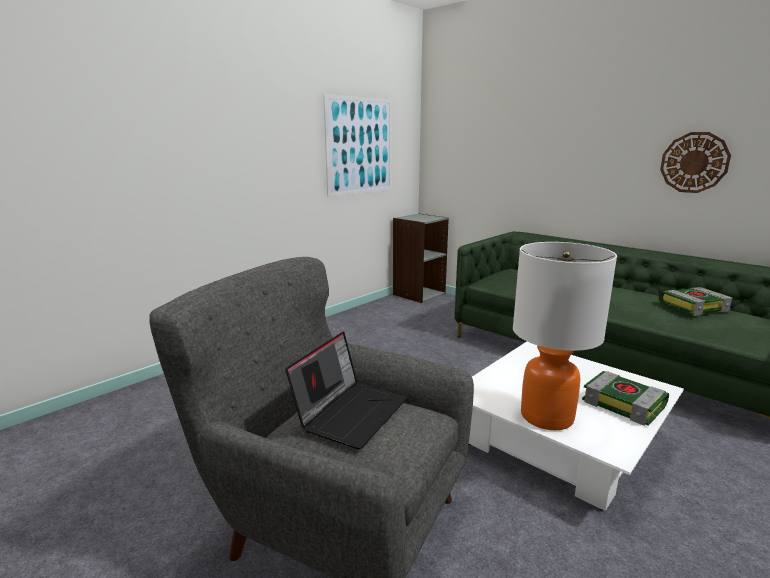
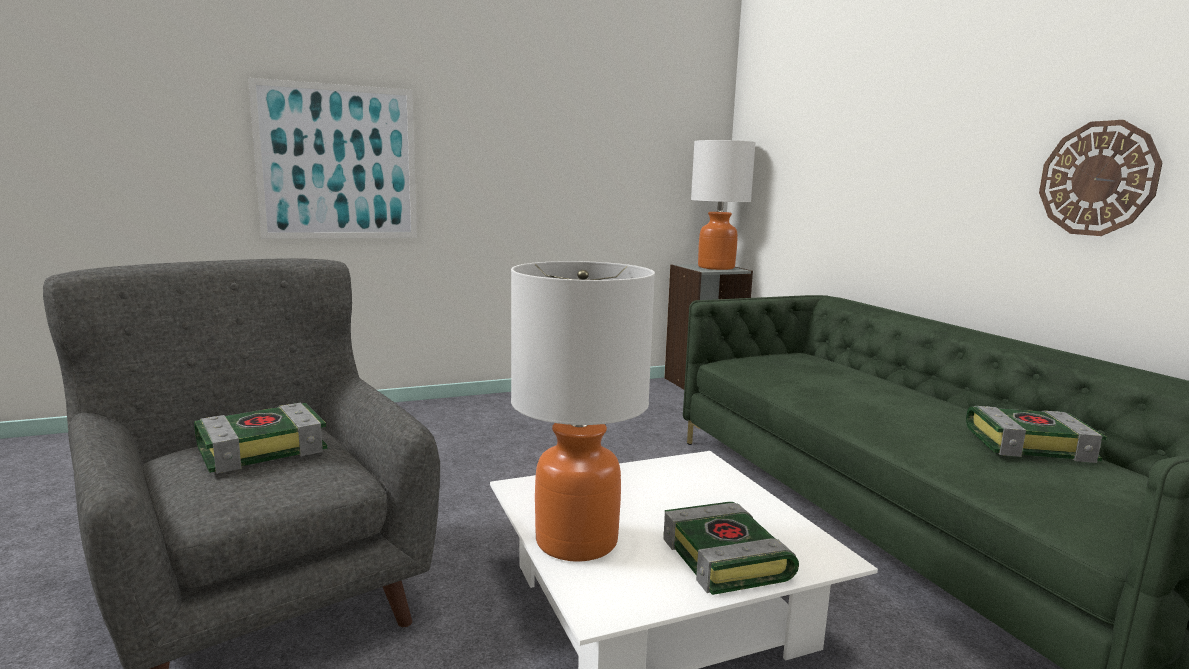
camera: 25 degrees right, 5 degrees down
(351, 412) = (263, 448): laptop -> book
(360, 146) = (615, 158): picture -> picture (338, 163)
(424, 217) = (716, 267): none -> table lamp

